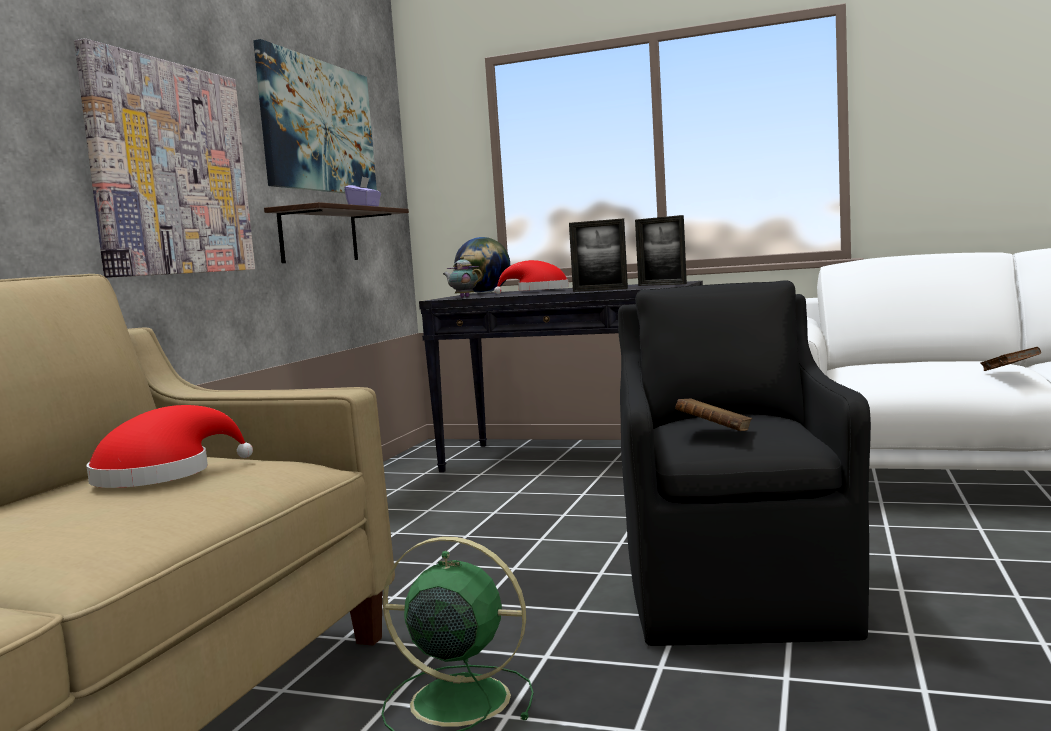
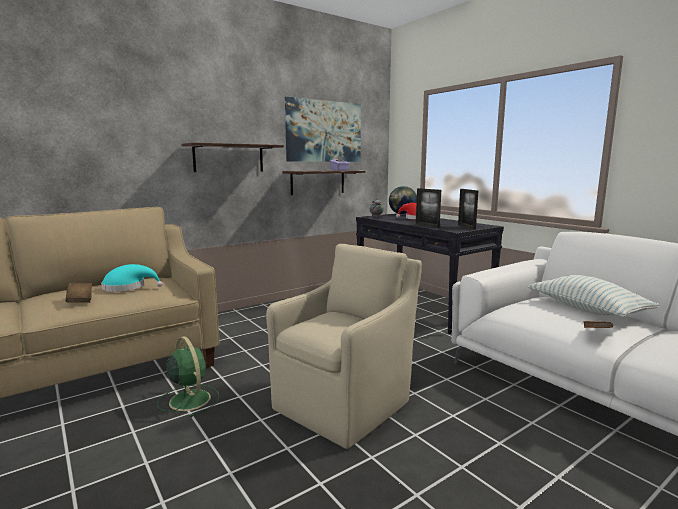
camera: 35 degrees right, 5 degrees up
(161, 475) = (127, 287): red hat -> turquoise hat
(170, 169) = (229, 158): picture -> shelf
(714, 433) = (313, 325): brown book -> brown book (80, 300)
(737, 595) = (345, 403): black armchair -> beige armchair
(932, 361) = (587, 309): none -> pillow

